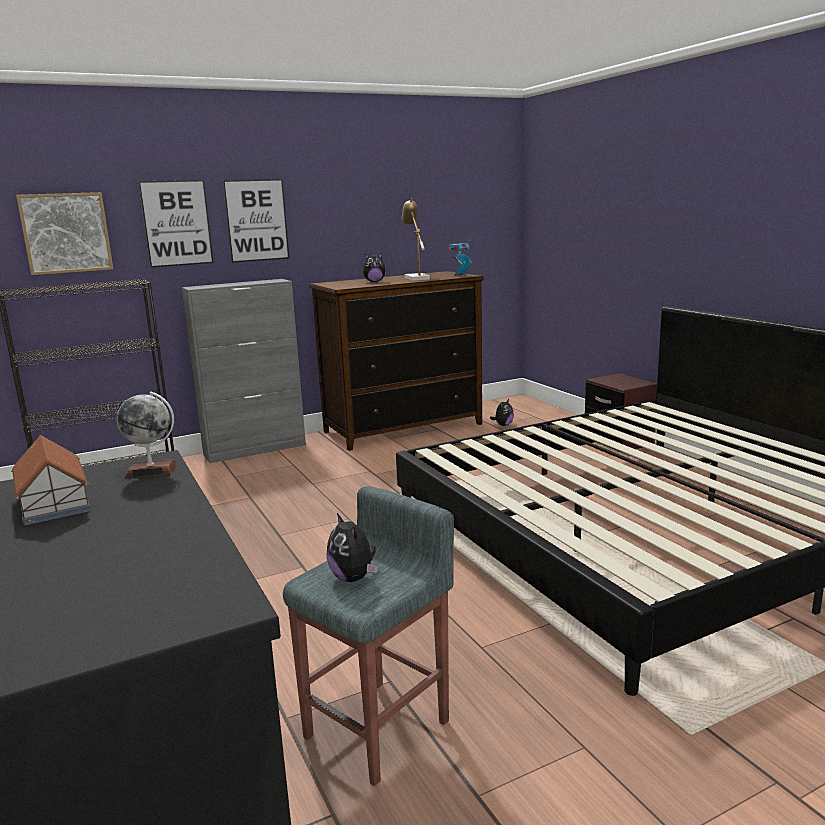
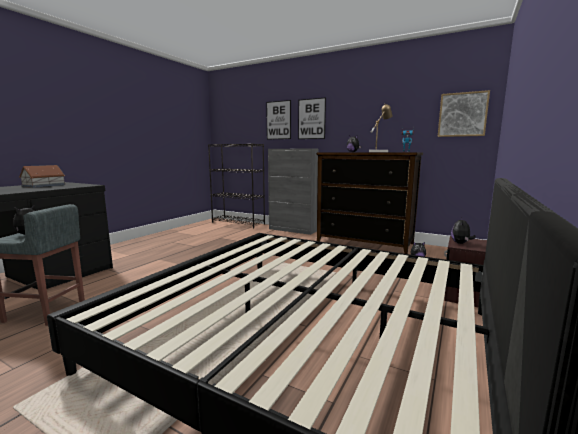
camera: 55 degrees right, 5 degrees down
(66, 233) = (242, 124): picture -> picture (462, 114)
(151, 471) = (76, 186): globe -> none
(617, 383) = (461, 243): none -> plush toy

